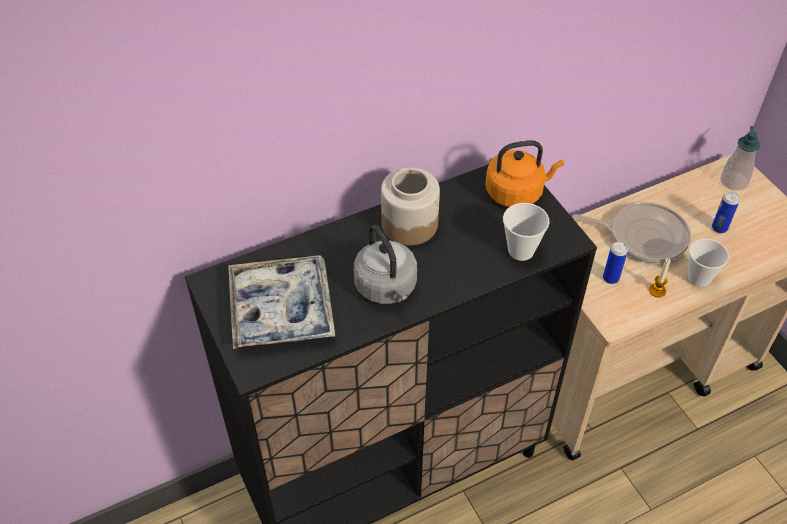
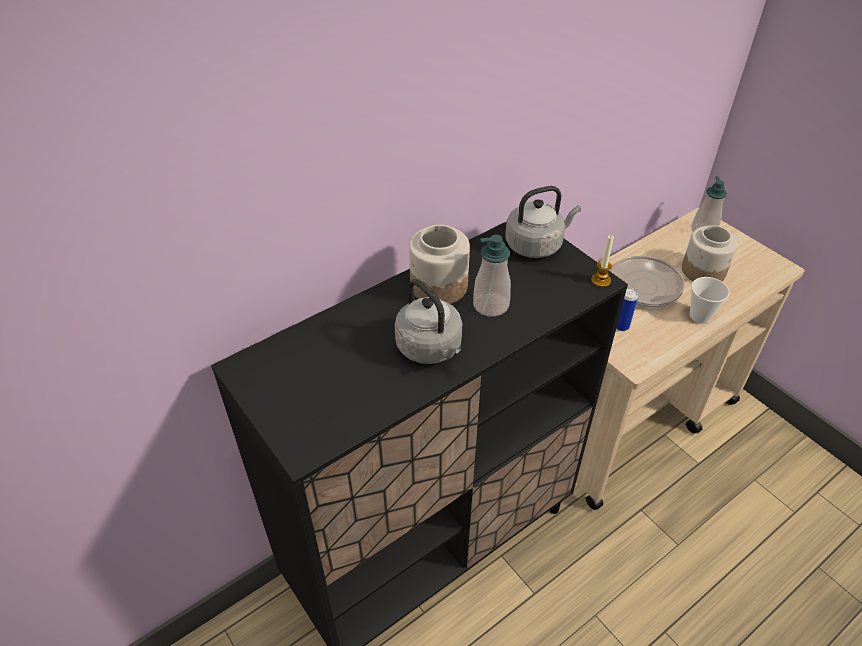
camera: 10 degrees left, 5 degrees down
(281, 309) = (323, 384): tray -> none
(455, 251) = (491, 305): none -> soap dispenser
(517, 192) = (536, 245): orange kettle -> grey kettle
(521, 250) = (556, 296): cup -> none
(657, 291) = (666, 331): candle -> candle (600, 280)
(719, 228) = (704, 271): can -> jar

